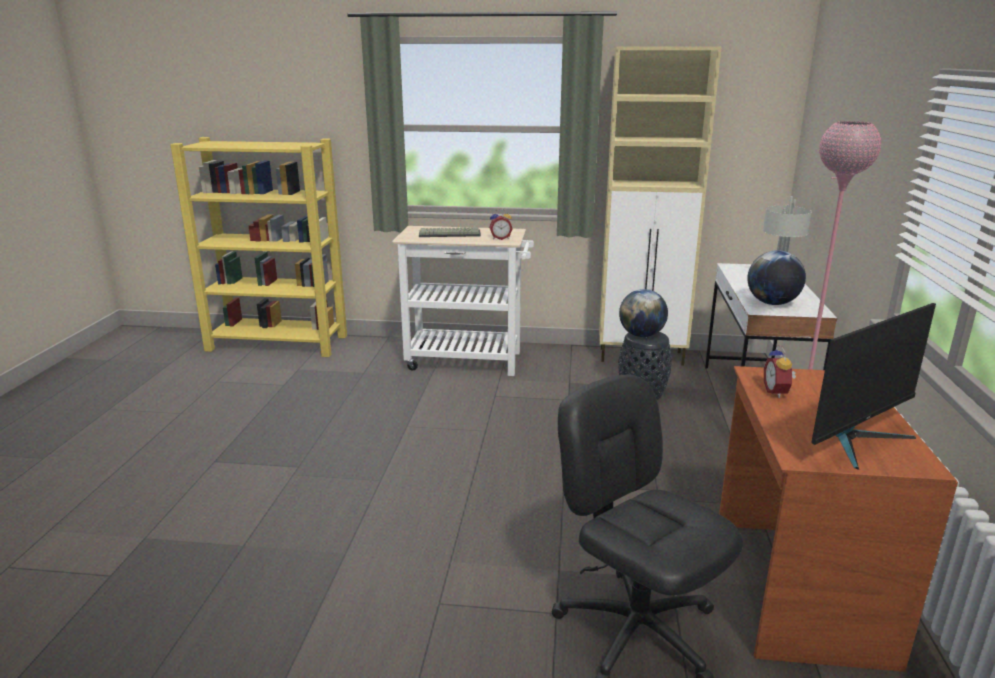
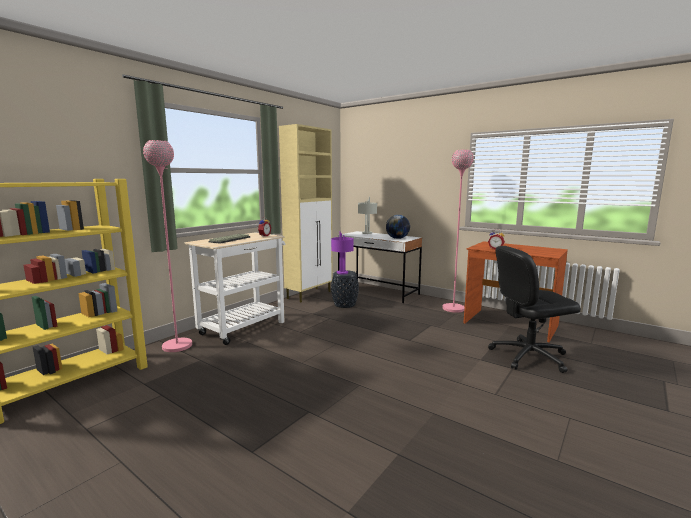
camera: 60 degrees left, 10 degrees down
(384, 349) = (177, 346): none -> pink floor lamp
(641, 335) = (342, 273): globe -> purple table lamp
(856, 439) = (538, 250): monitor -> none

